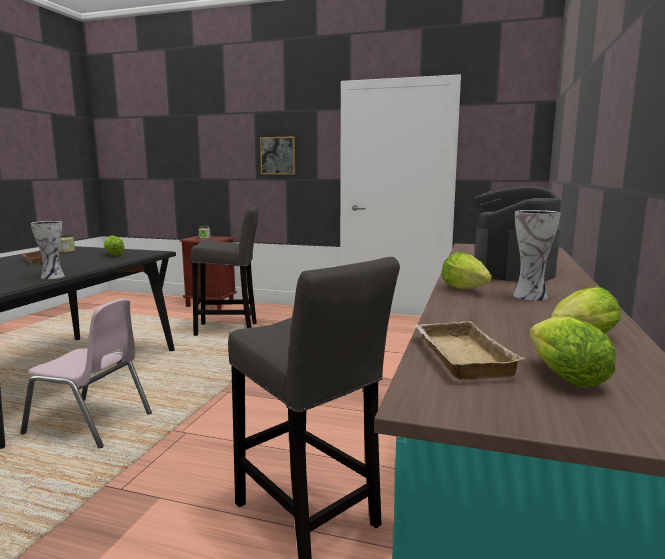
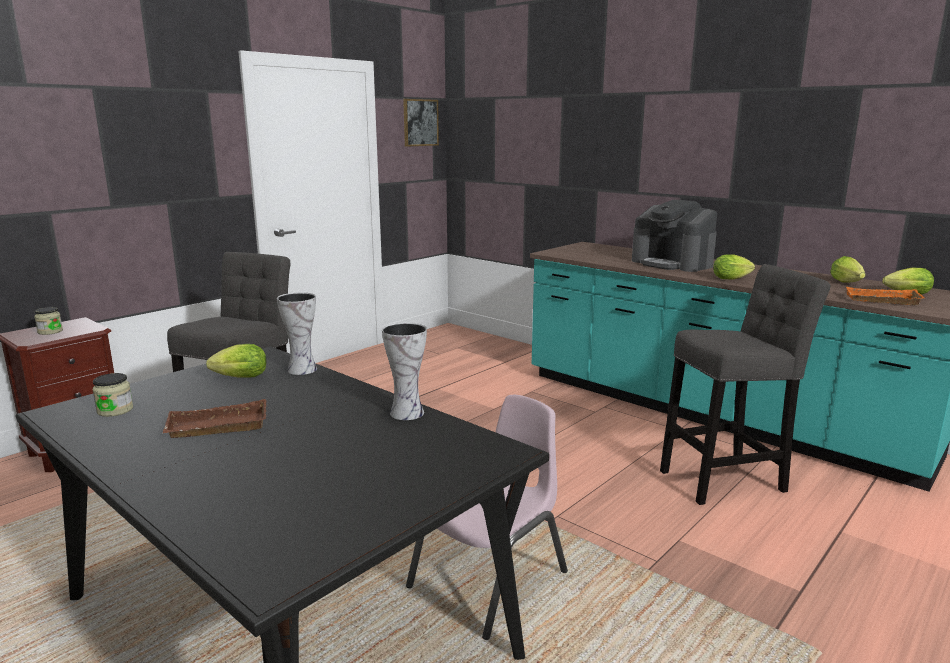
camera: 65 degrees left, 5 degrees up
(278, 155) = (151, 164): picture -> picture (420, 122)
(458, 356) = (881, 301): beige tray -> orange tray
(530, 296) = (753, 273): vase -> vase (301, 369)

